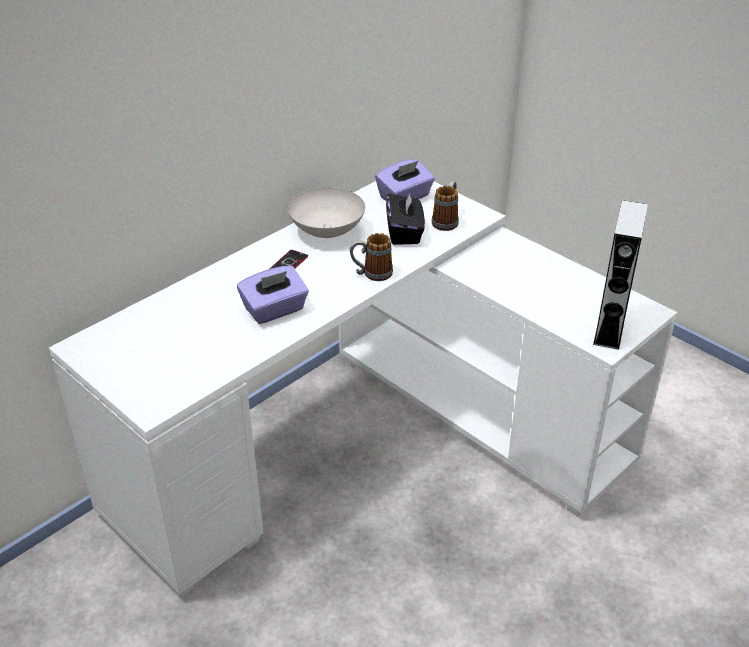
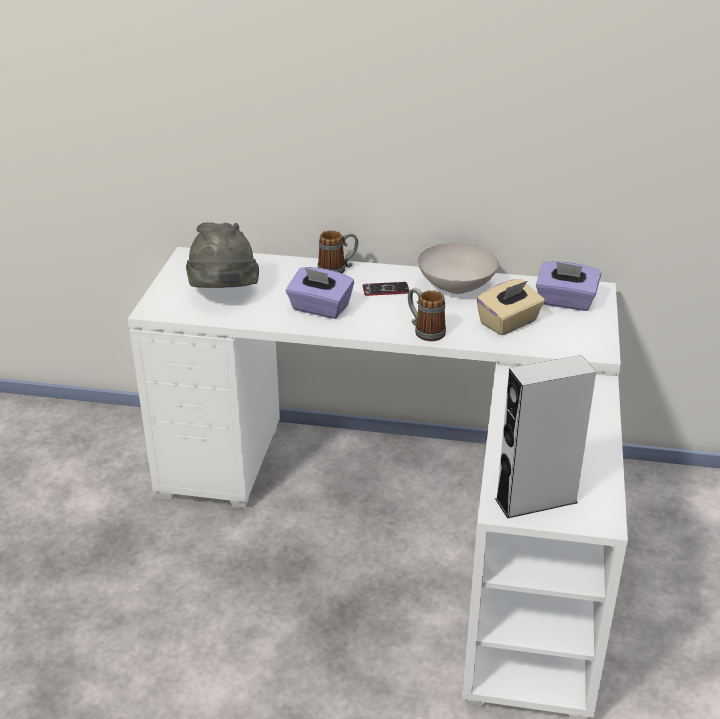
camera: 55 degrees right, 5 degrees down
(183, 355) = (223, 296): none -> grey hat
(404, 232) = (509, 323): black tissue box -> beige tissue box
(447, 221) = (560, 336): mug -> mug (338, 269)

